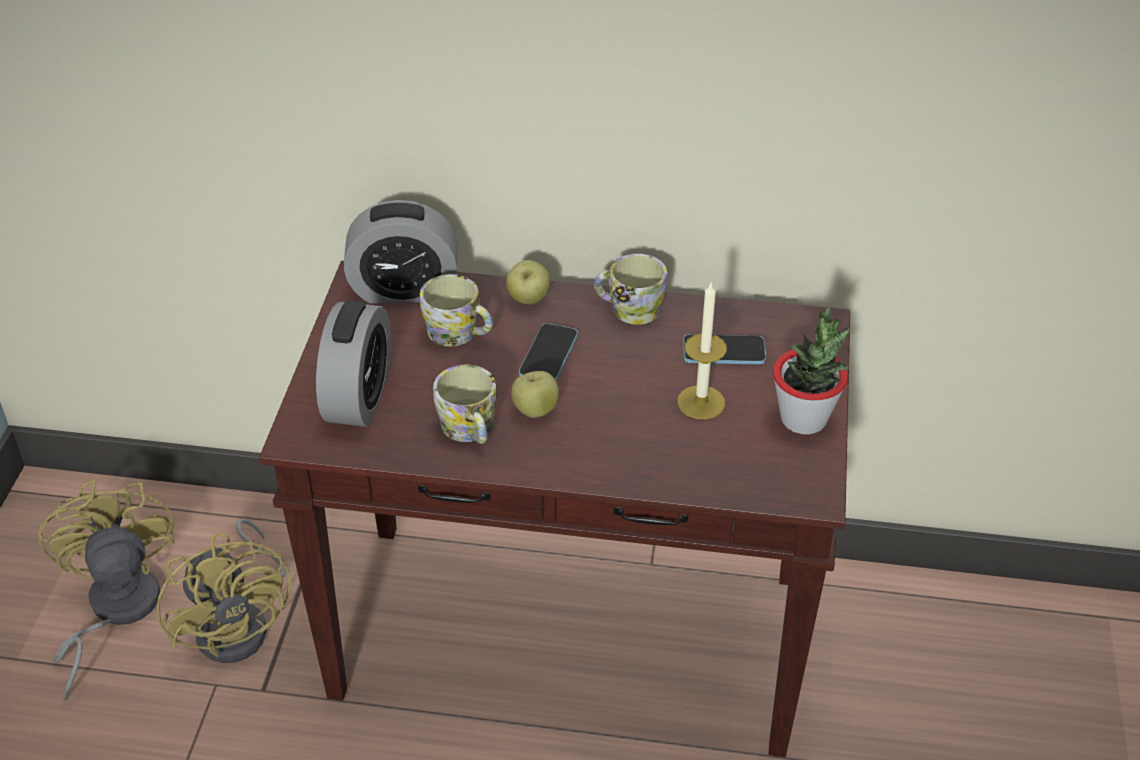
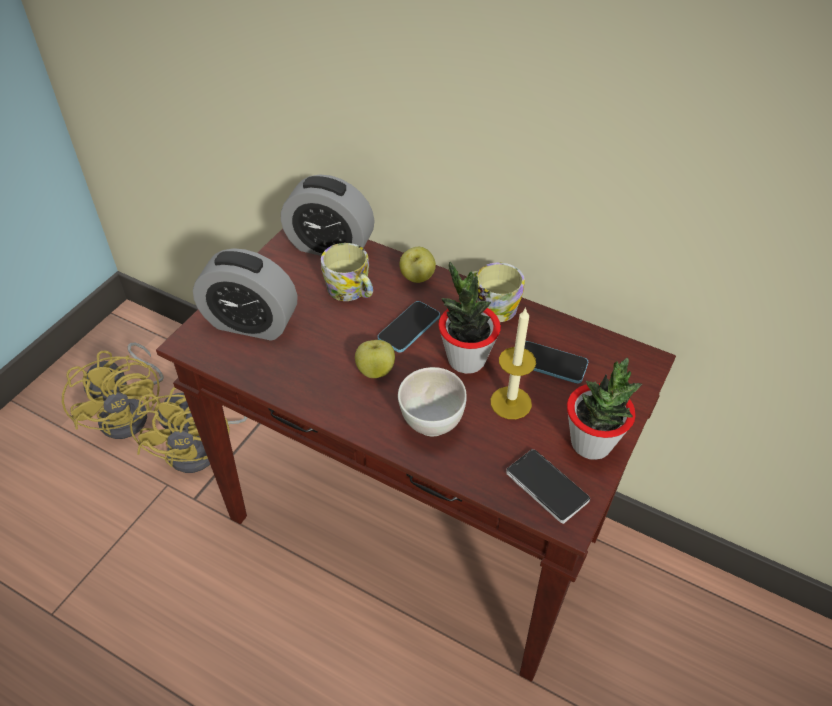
camera: 20 degrees right, 5 degrees up
(114, 611) = (131, 412): yellow fan -> yellow fan turned 150 degrees clockwise
(359, 398) = (251, 323): alarm clock -> alarm clock turned 75 degrees clockwise
(470, 430) = (317, 373): mug -> none
(626, 446) = (431, 424): none -> white bowl
(630, 372) = (466, 360): none -> potted plant
(778, 472) = (546, 487): none -> phone

